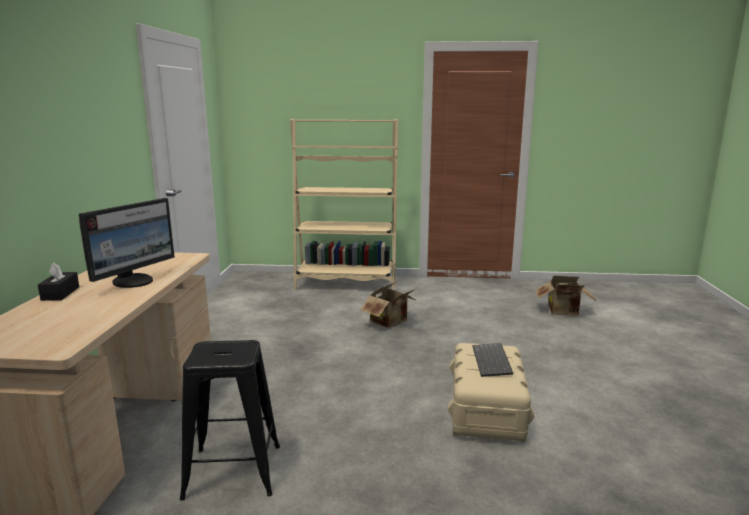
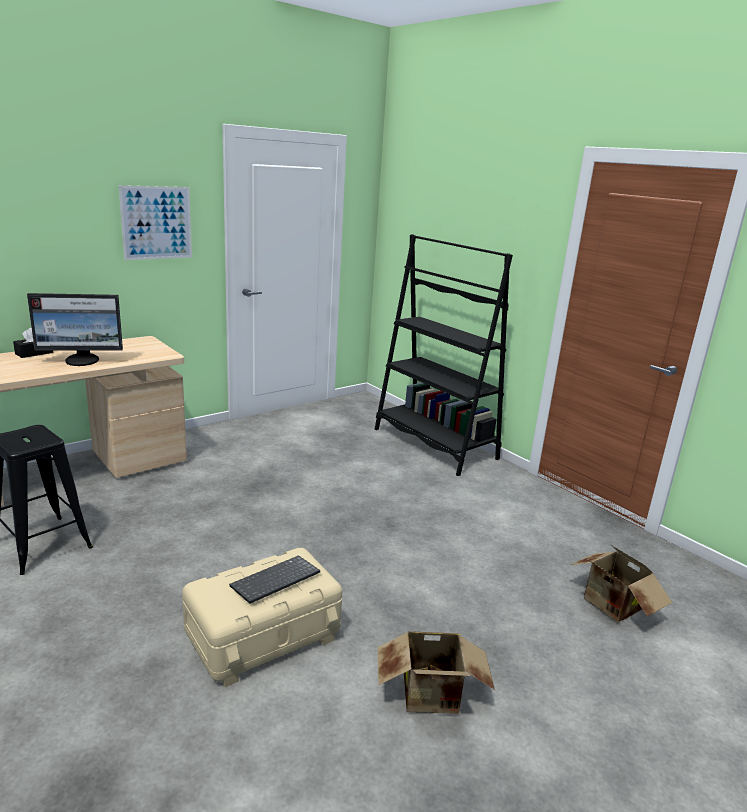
camera: 45 degrees right, 5 degrees up
(110, 127) = (157, 223): none -> picture
(346, 283) = (434, 444): beige bookcase -> black bookcase
(391, 322) = (384, 503): cardboard box -> cardboard box (432, 699)

